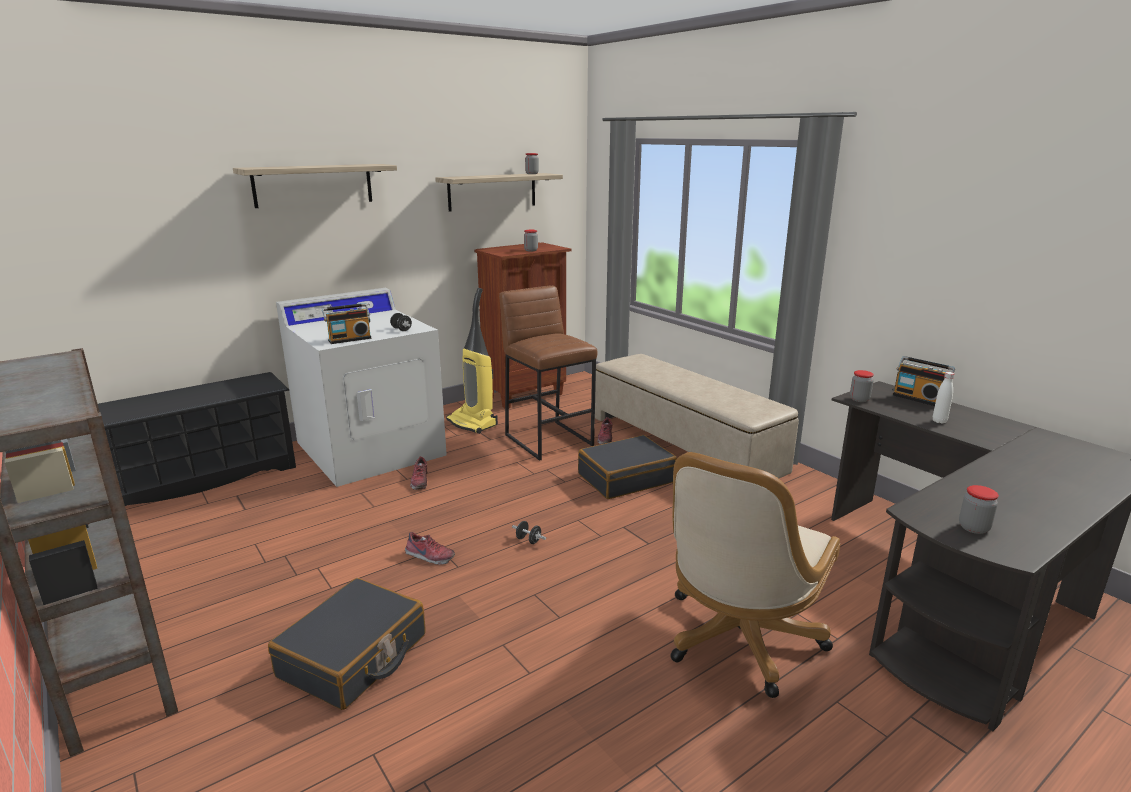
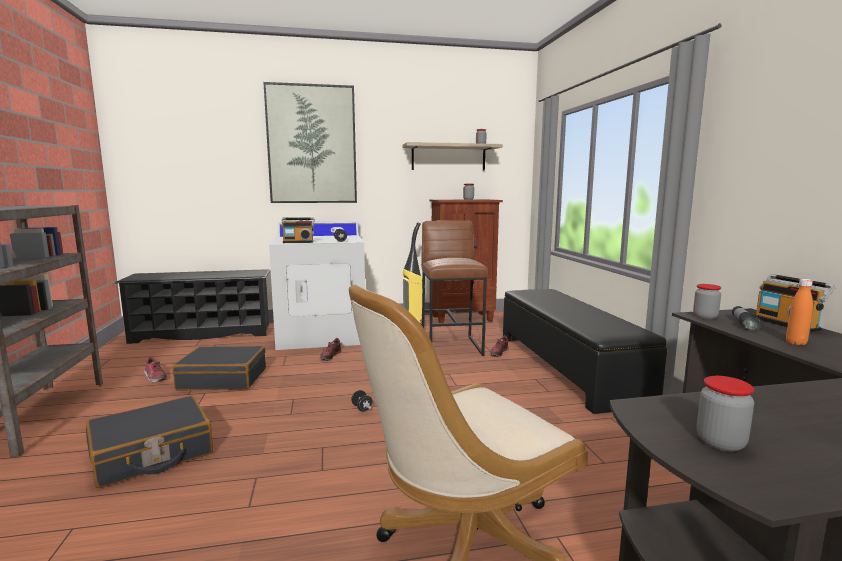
camera: 25 degrees right, 10 degrees down
(313, 185) = (312, 145): shelf -> picture
(429, 557) = (279, 403): shoe -> shoe (154, 377)
(625, 478) = (488, 382): black suitcase -> black suitcase (223, 379)
(685, 443) = (568, 366): beige bench -> black bench
(891, 404) = (743, 324): none -> flashlight
(939, 421) = (796, 343): white bottle -> orange bottle

